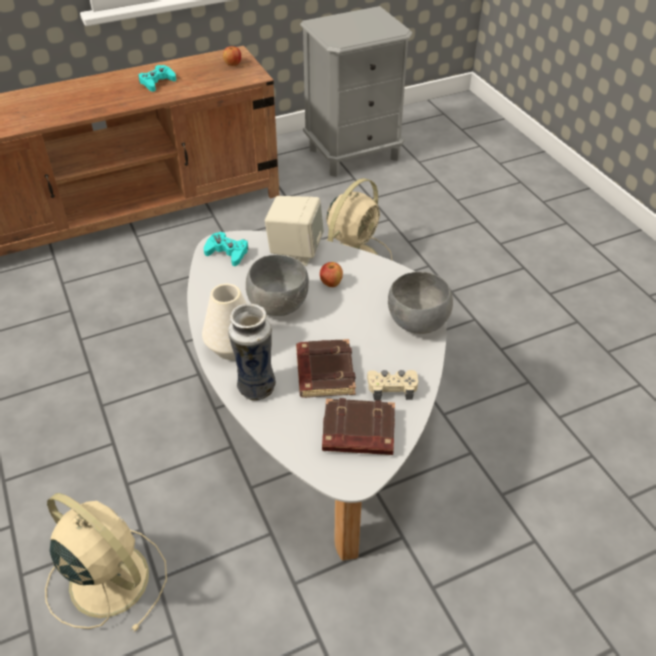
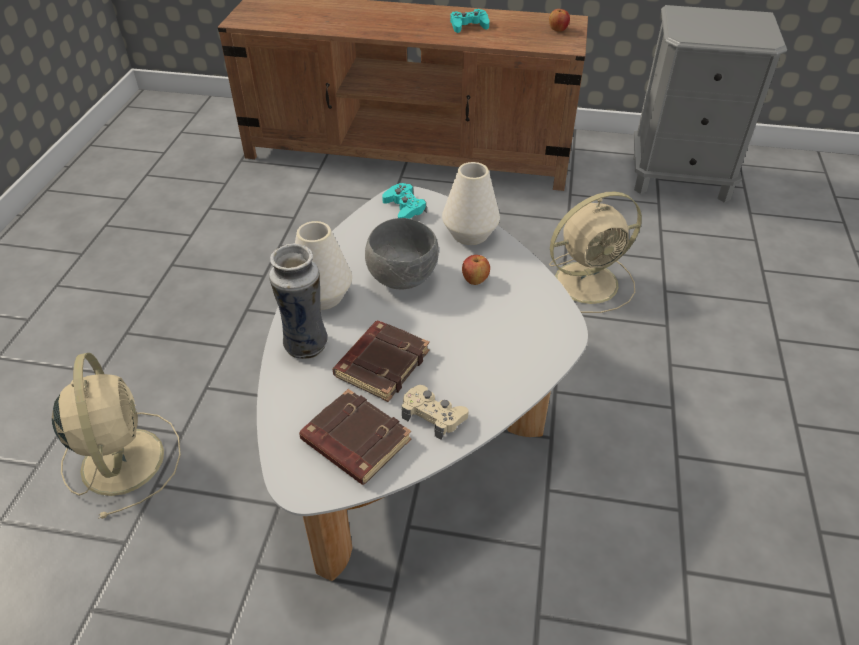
camera: 35 degrees right, 0 degrees up
(295, 251) = (470, 234): beige speaker -> white vase
(416, 323) = (525, 363): grey bowl -> none

